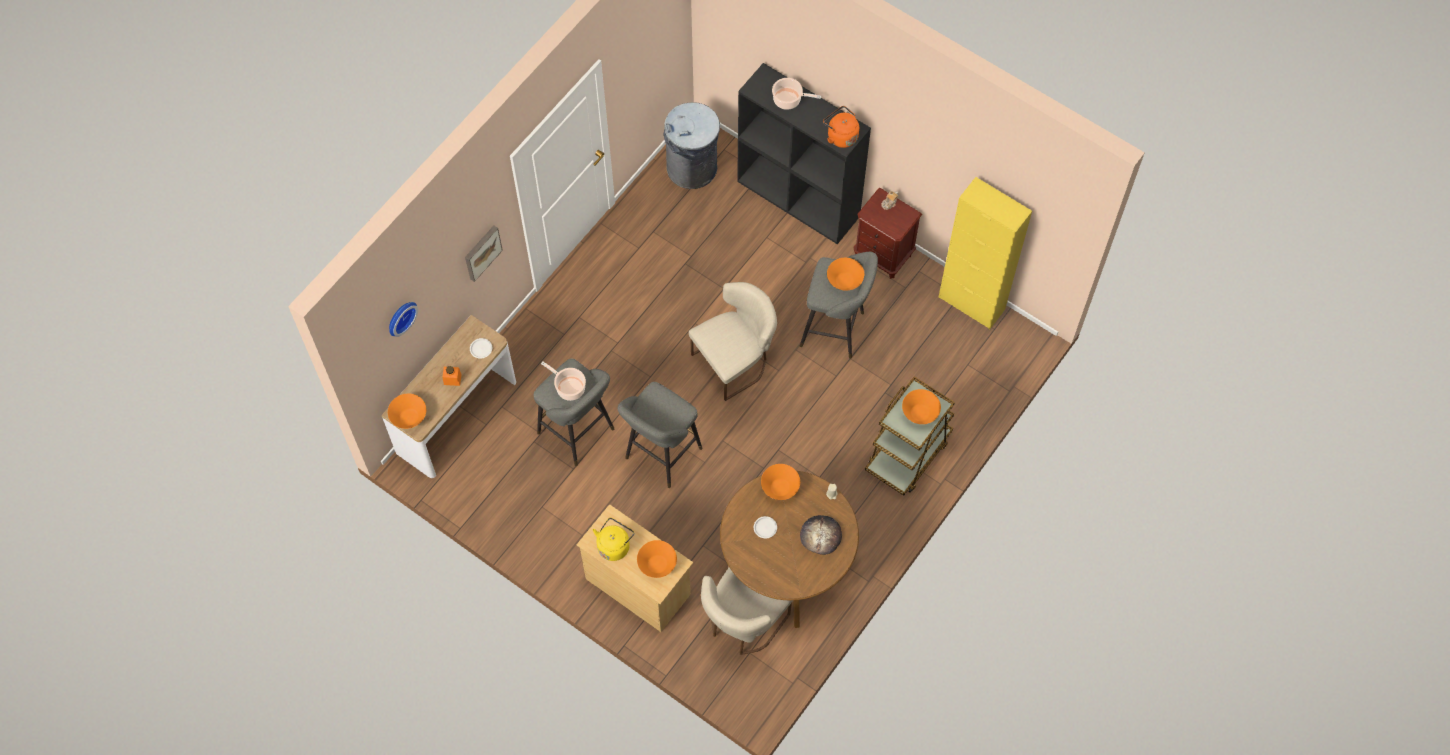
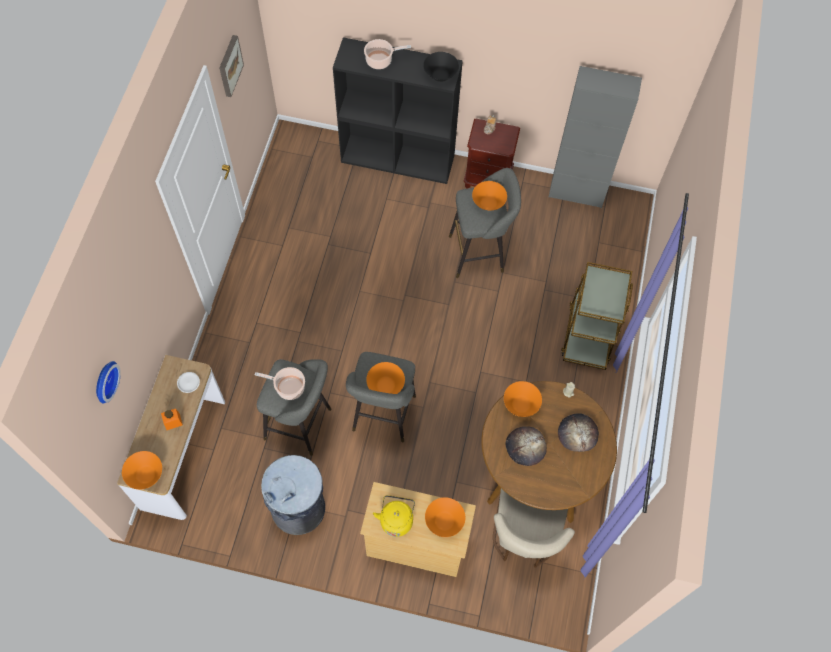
camera: 25 degrees left, 0 degrees up
(481, 252) = (157, 290): picture -> picture (229, 65)
(692, 168) = (298, 164): grey trash can -> grey trash can (299, 508)
(735, 361) = (409, 310): beige chair -> none
(765, 528) = (525, 446): white plate -> bread
(840, 136) = (440, 75): orange kettle -> black bowl
(920, 413) = (607, 292): orange bowl -> orange bowl (386, 385)
(971, 303) = (576, 192): yellow cabinet -> grey cabinet

